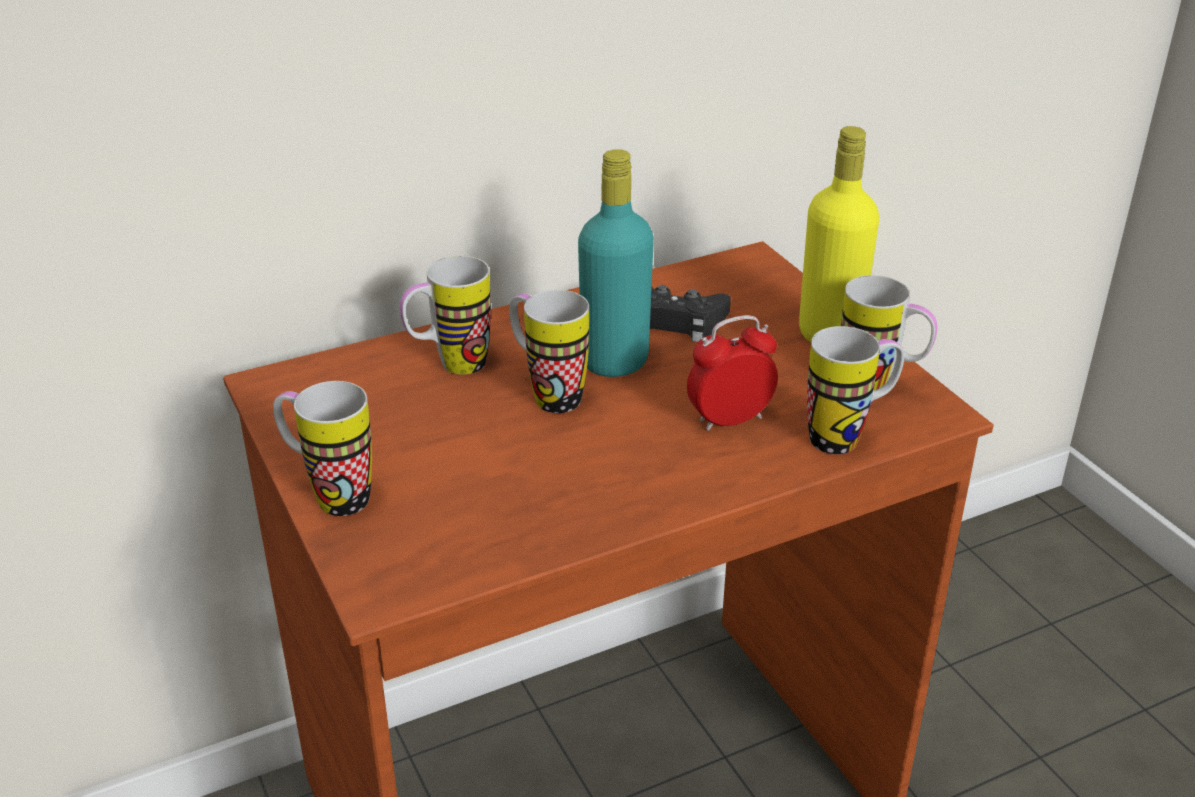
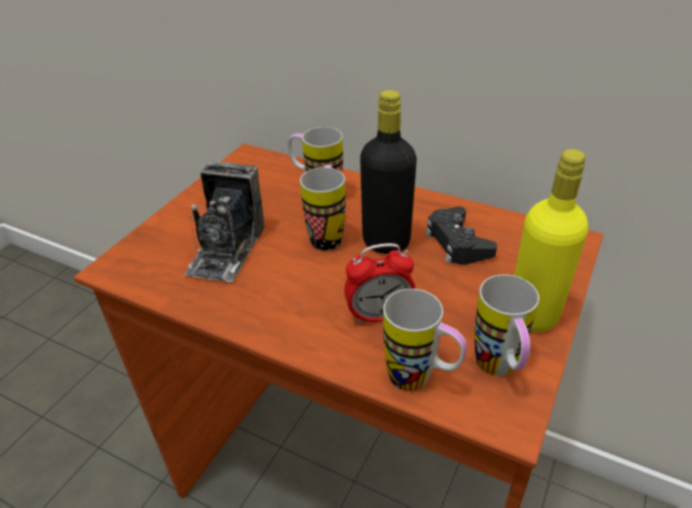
camera: 55 degrees right, 5 degrees up
(329, 495) = (176, 215): mug -> none
(474, 479) = (227, 249): none -> camera
(614, 362) = (386, 242): turquoise bottle -> black bottle
(730, 420) = (379, 315): alarm clock -> alarm clock turned 135 degrees clockwise

